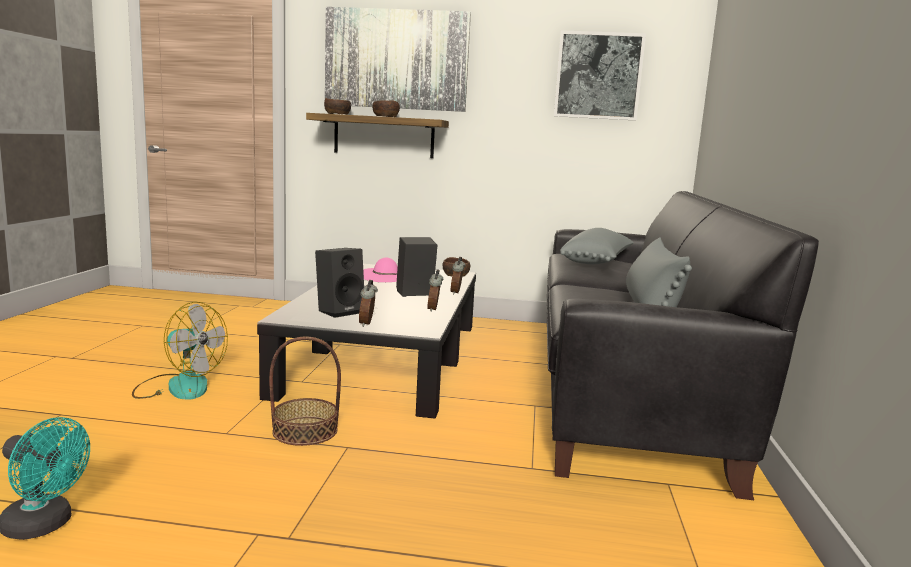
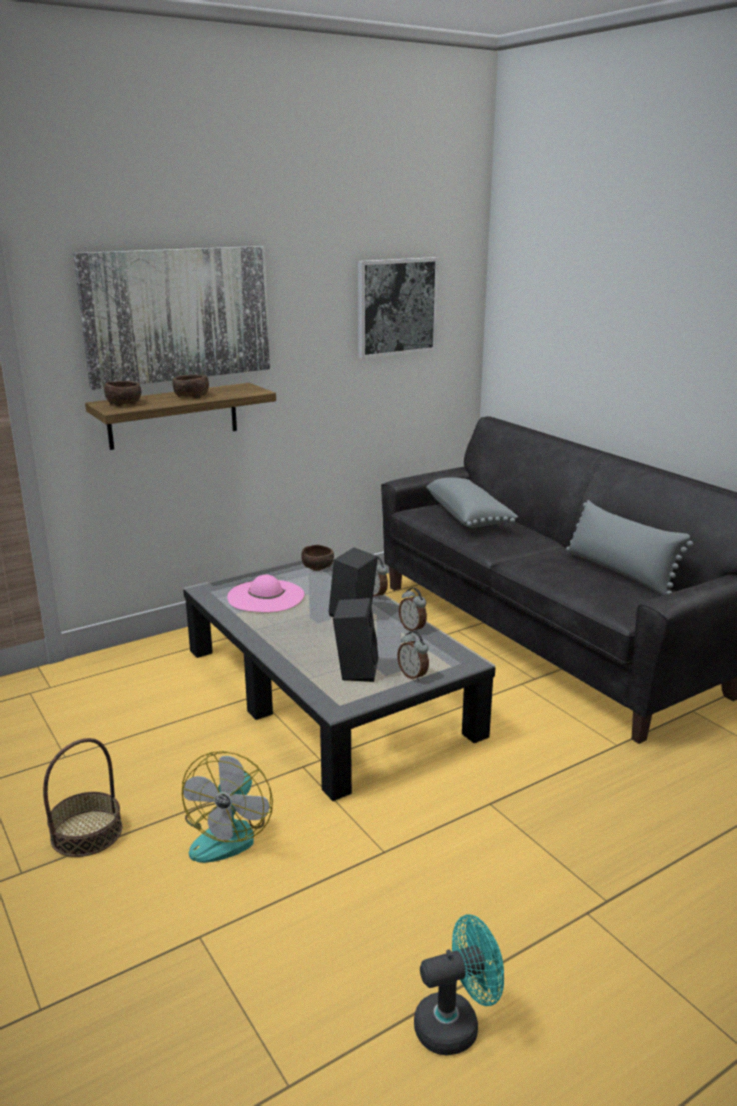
camera: 40 degrees left, 10 degrees up
(179, 386) = (229, 833): fan -> fan turned 120 degrees clockwise
(305, 431) = (433, 809): basket -> basket (86, 833)

